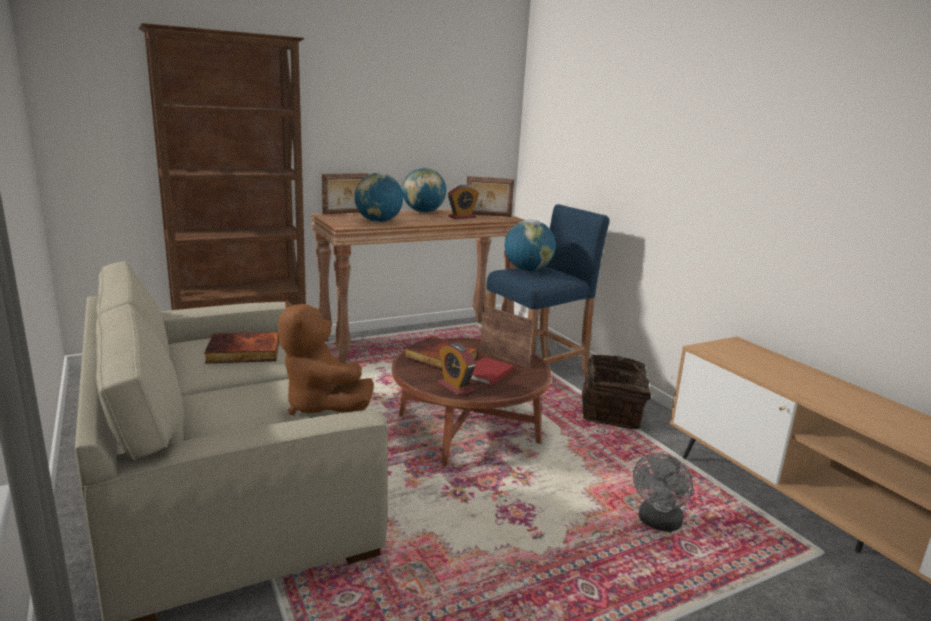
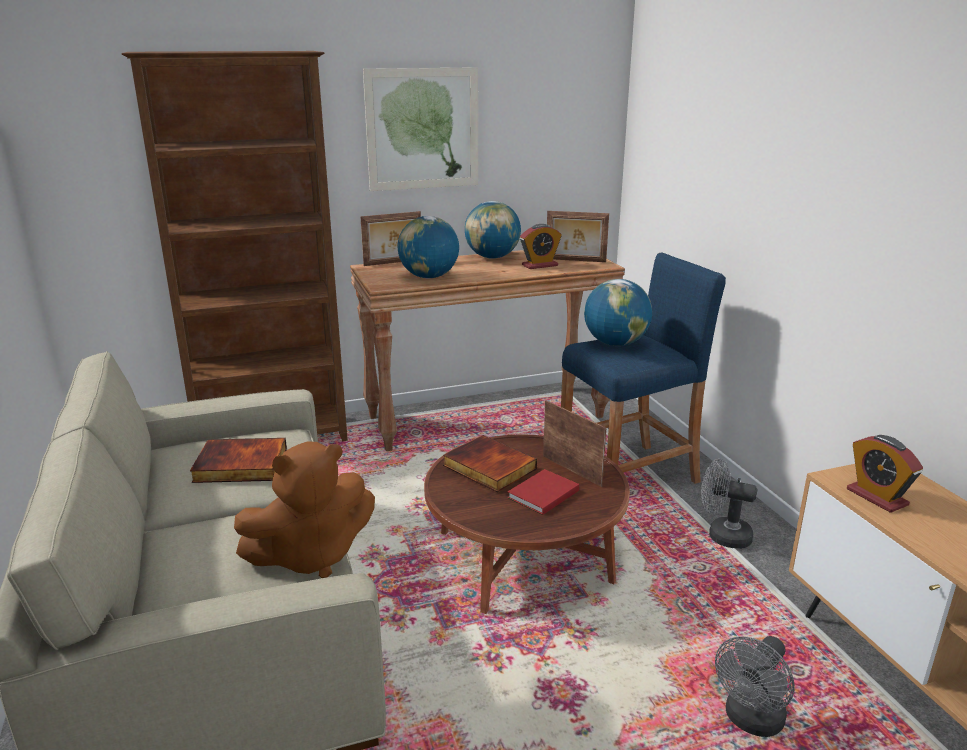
camera: 10 degrees right, 5 degrees up
(321, 406) = (311, 556): brown plush toy -> brown plush toy turned 90 degrees counterclockwise
(371, 109) = (423, 129): none -> picture
(455, 387) = (497, 516): alarm clock -> alarm clock (876, 497)
(613, 411) = (722, 535): basket -> grey fan

